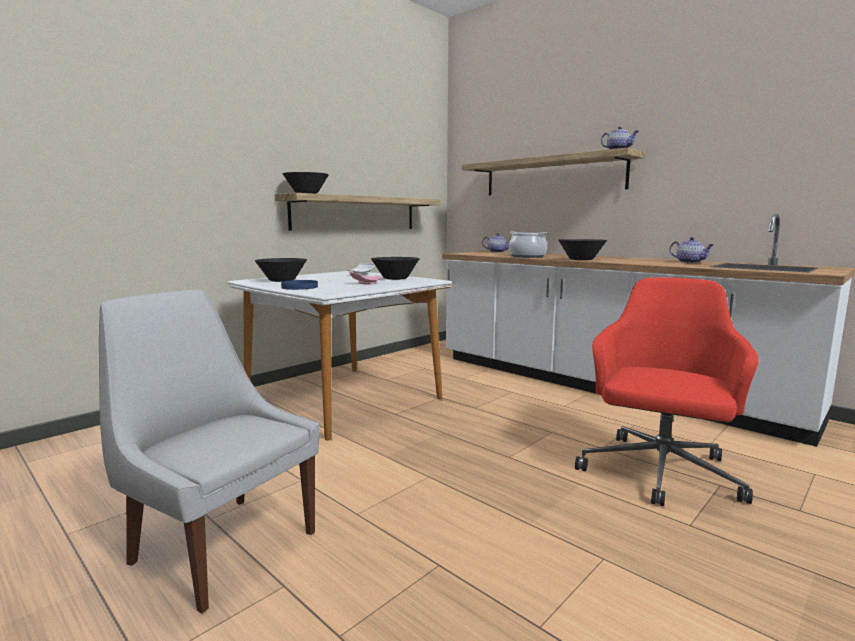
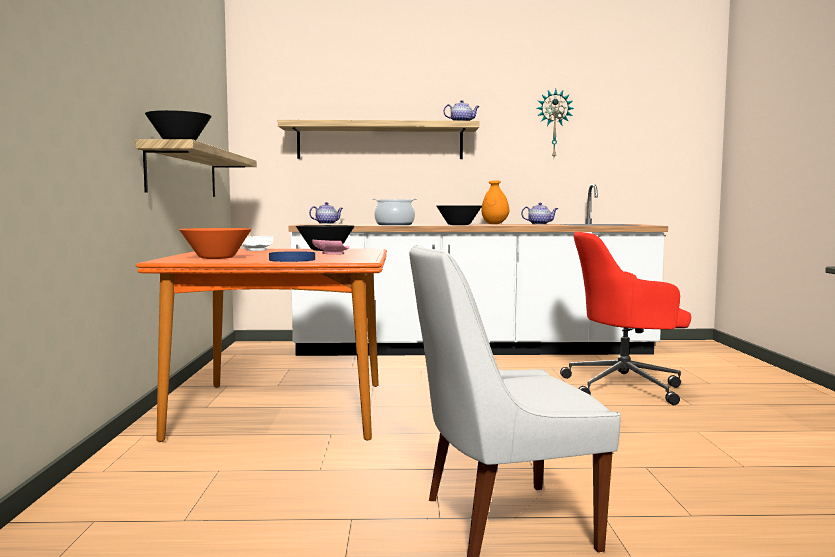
camera: 45 degrees left, 5 degrees down
(282, 280) = (216, 258): black bowl -> orange bowl
(344, 399) = (283, 410): white dining table -> orange dining table
(639, 259) = (494, 224): none -> orange vase
(659, 473) = (625, 387): red office chair -> red office chair turned 75 degrees counterclockwise
(742, 140) = (554, 124): none -> wall clock

